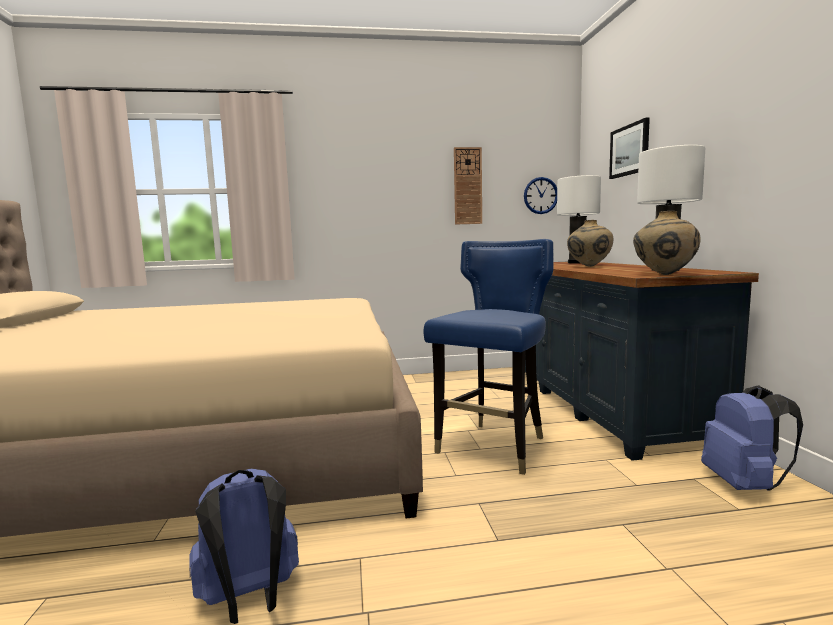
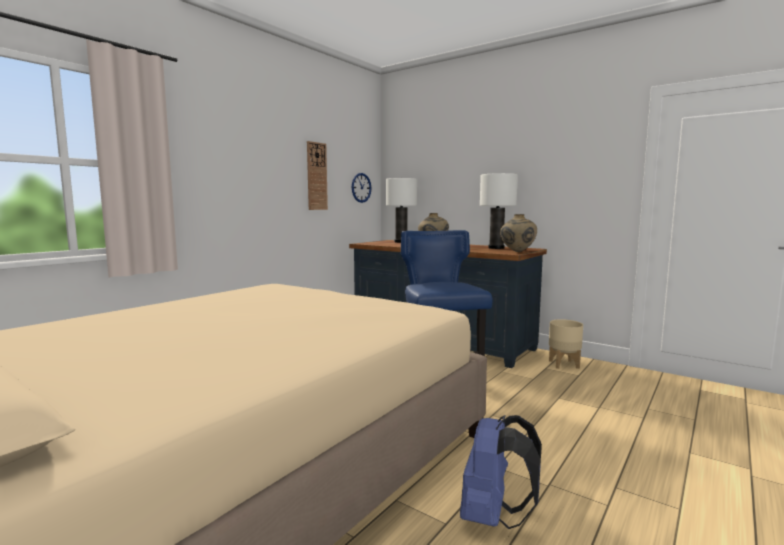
camera: 45 degrees left, 0 degrees up
(629, 150) = (438, 163): picture -> none
(744, 485) = (564, 364): blue backpack -> beige planter

